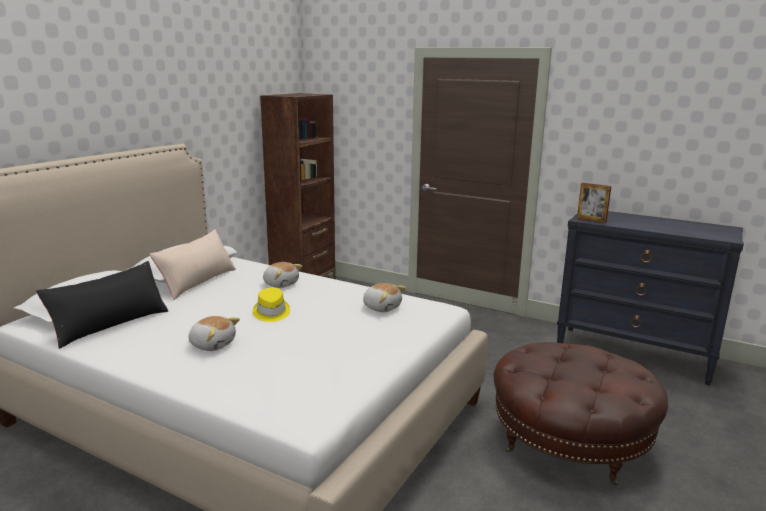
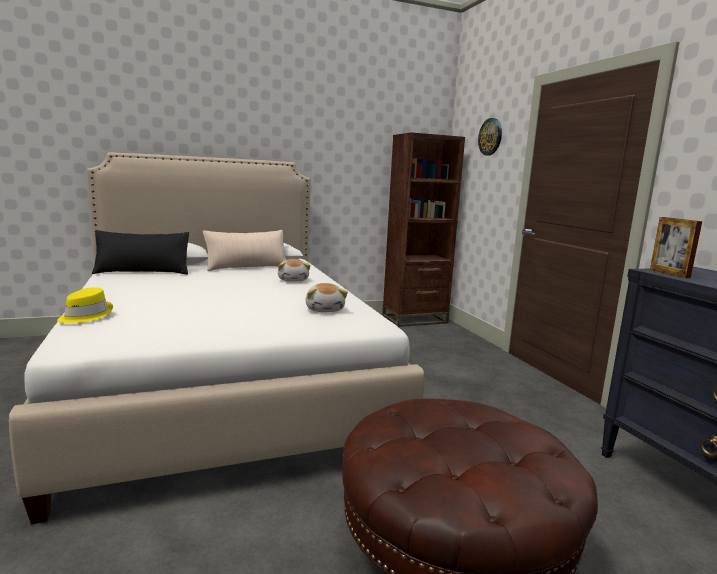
camera: 40 degrees right, 5 degrees down
(213, 344) = (156, 293): plush toy -> none
(271, 313) = (237, 290): yellow hat -> yellow hat (85, 315)
(364, 96) = (490, 137): none -> wall clock

